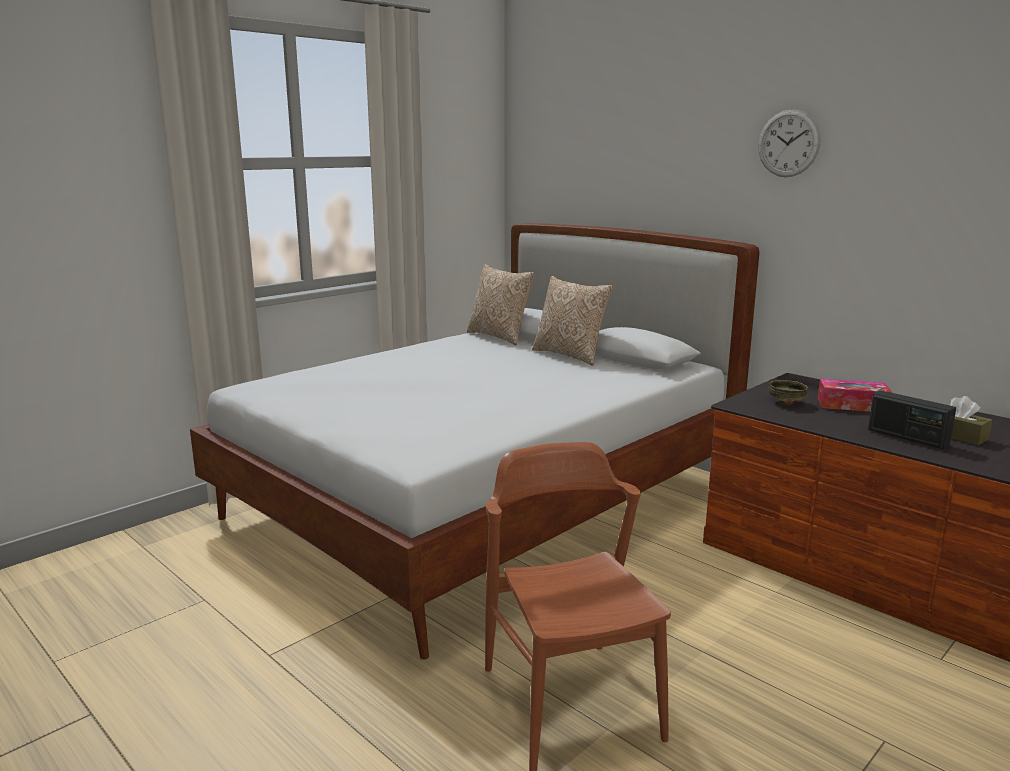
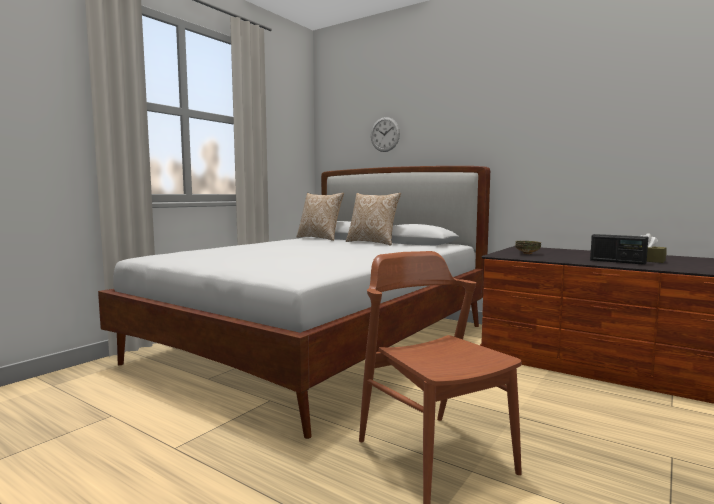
camera: 10 degrees left, 10 degrees down
(788, 143) = (504, 103): wall clock -> wall clock (385, 134)
(852, 405) = (568, 253): tissue box -> none

